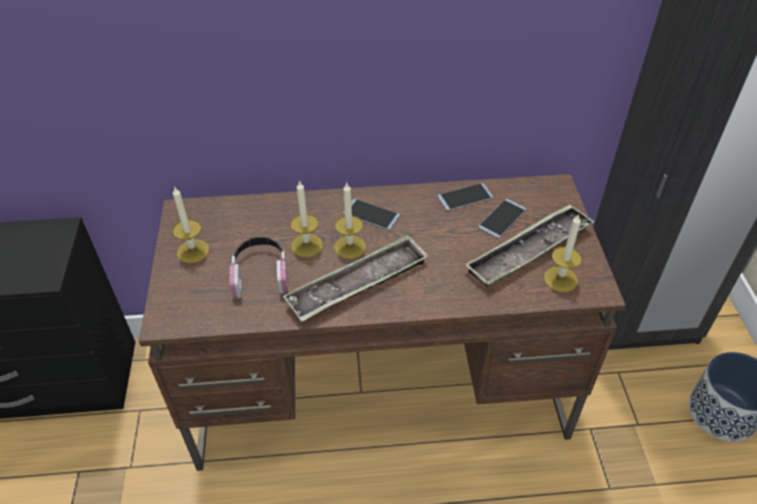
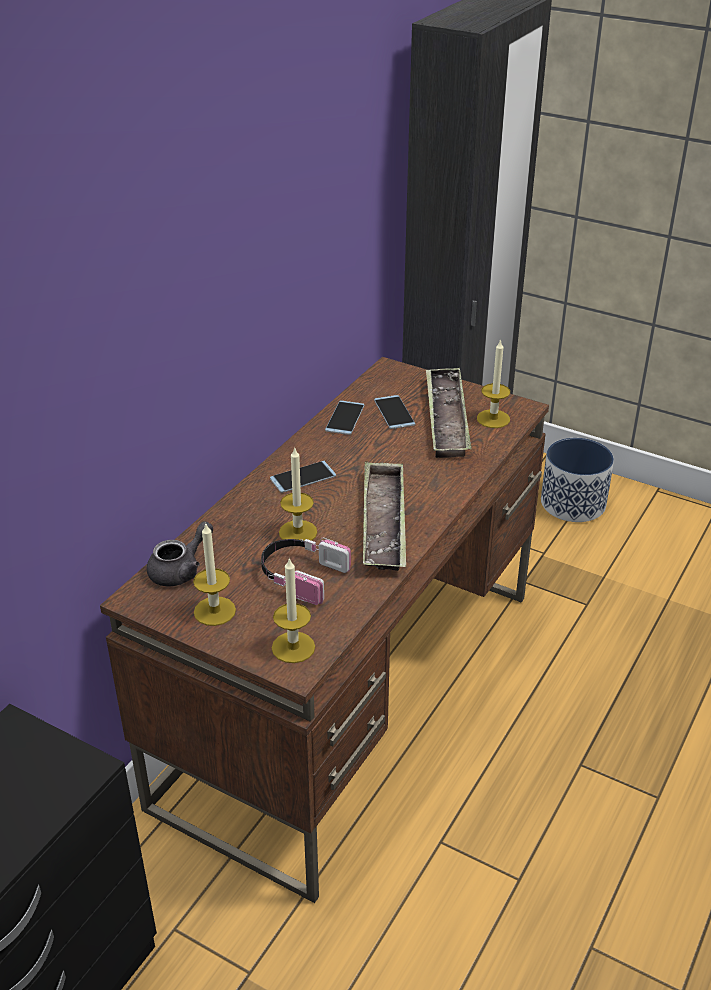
camera: 55 degrees left, 10 degrees down
(222, 214) = (181, 570): none -> grey teapot
(350, 247) = (331, 507): candle -> candle (293, 647)

